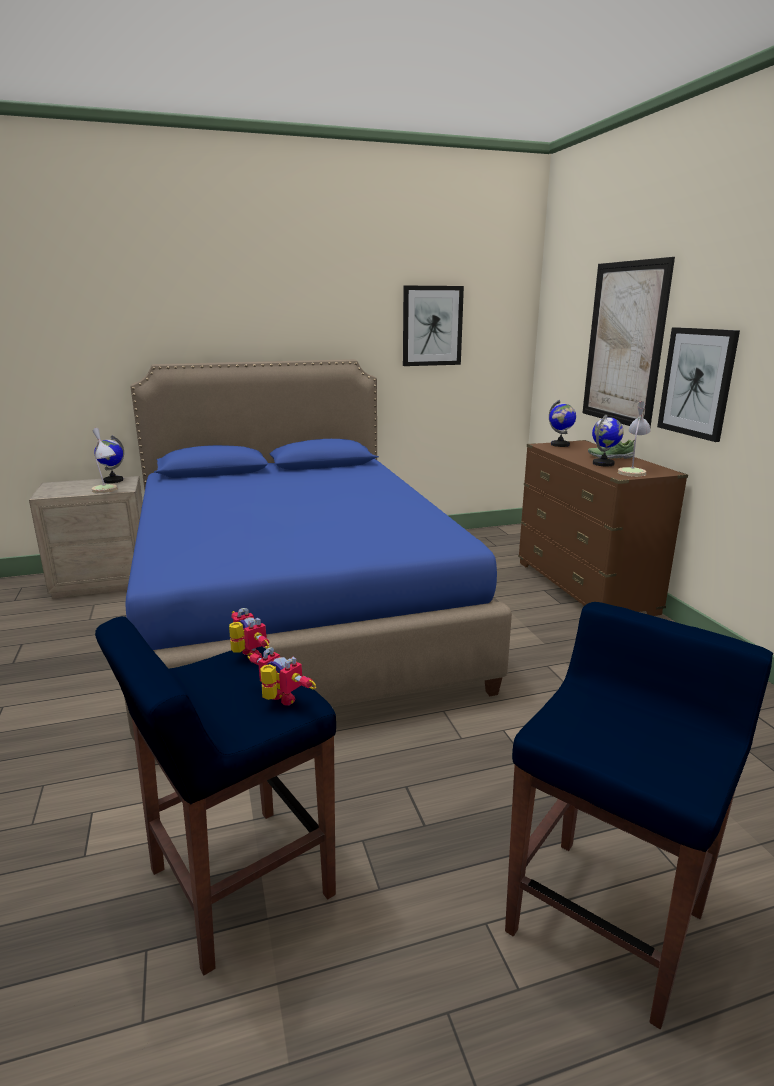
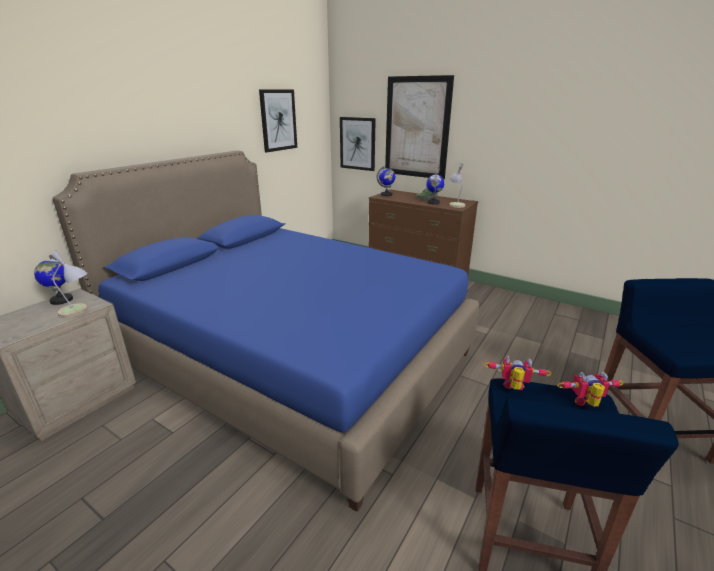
camera: 40 degrees left, 5 degrees up
(697, 382) = (479, 149): picture -> picture (357, 143)

